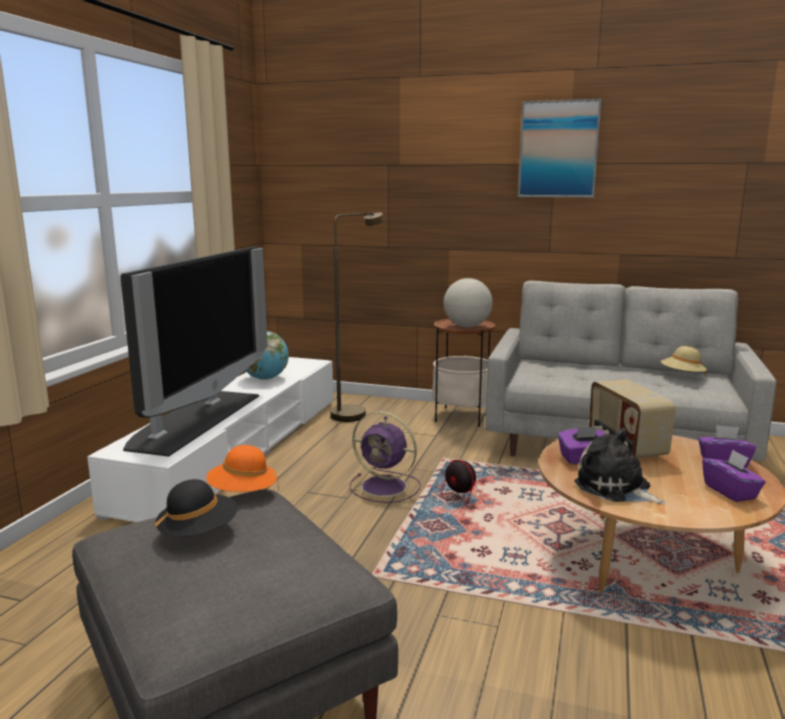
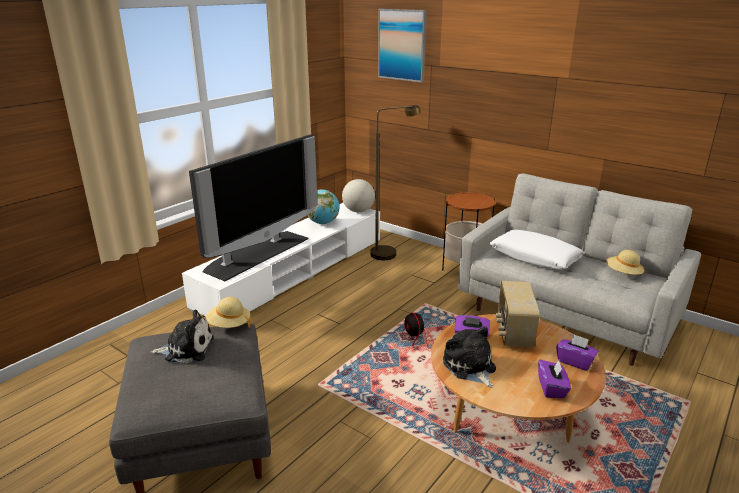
camera: 20 degrees right, 10 degrees up
(198, 533) = (186, 349): black hat -> plush toy
(243, 493) = (229, 325): orange hat -> beige hat
(386, 487) = (370, 320): purple fan -> none
(467, 326) = (470, 203): globe -> globe (358, 211)
(558, 149) = (560, 66): picture -> picture (402, 45)
(575, 374) = (534, 258): none -> white pillow

